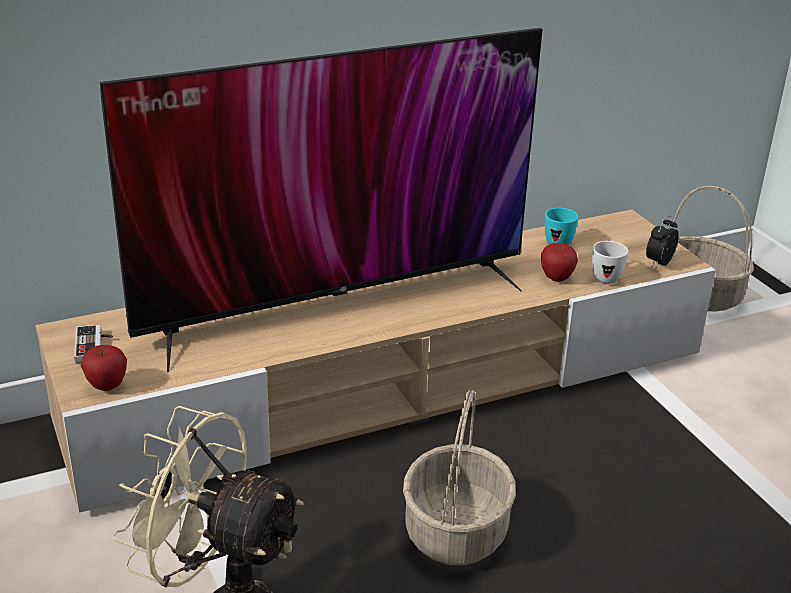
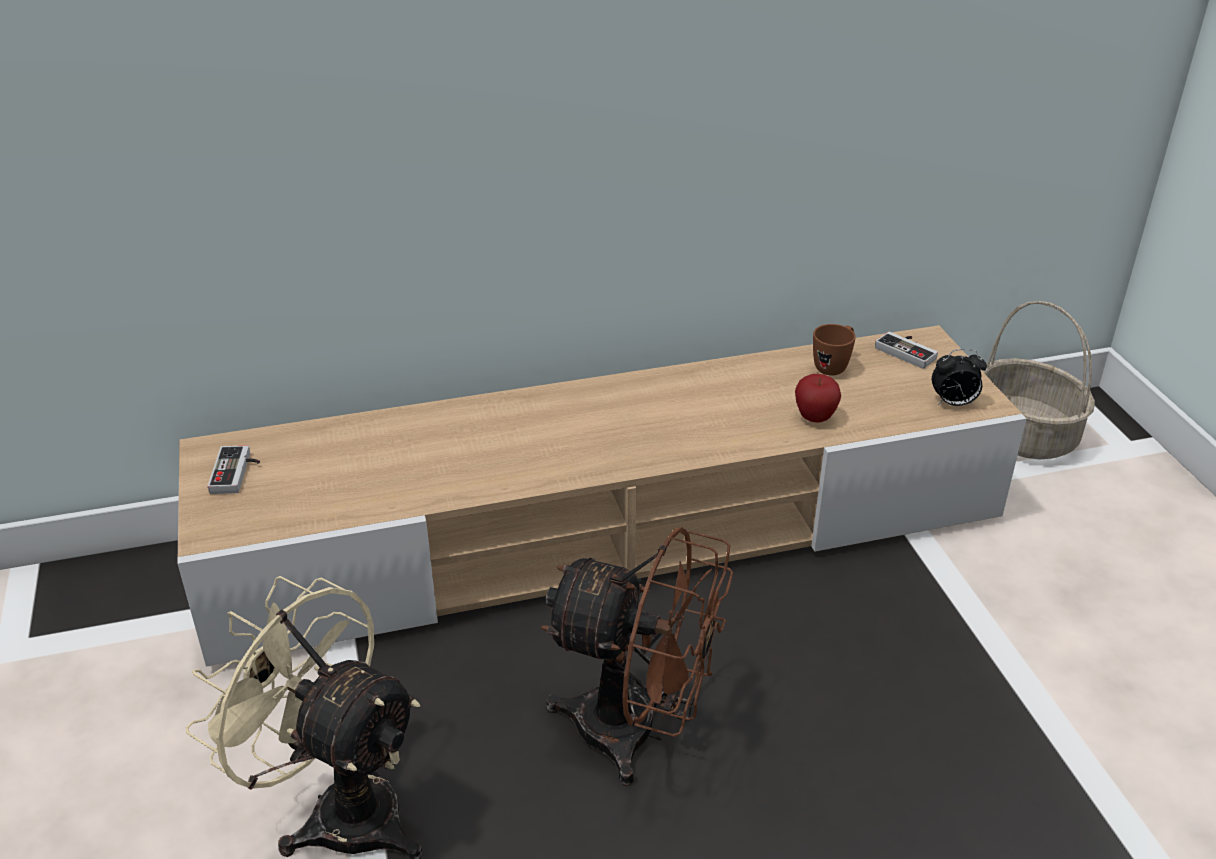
camera: 10 degrees right, 5 degrees up
(107, 386) = (236, 526): apple -> none
(335, 301) = (532, 432): television -> none
(455, 531) = (638, 733): basket -> brown fan
(560, 242) = (833, 366): turquoise mug -> brown mug
(606, 276) = (880, 419): white mug -> none
(614, 228) = (908, 351): none -> game controller
(658, 263) = (953, 403): alarm clock -> alarm clock turned 135 degrees counterclockwise

